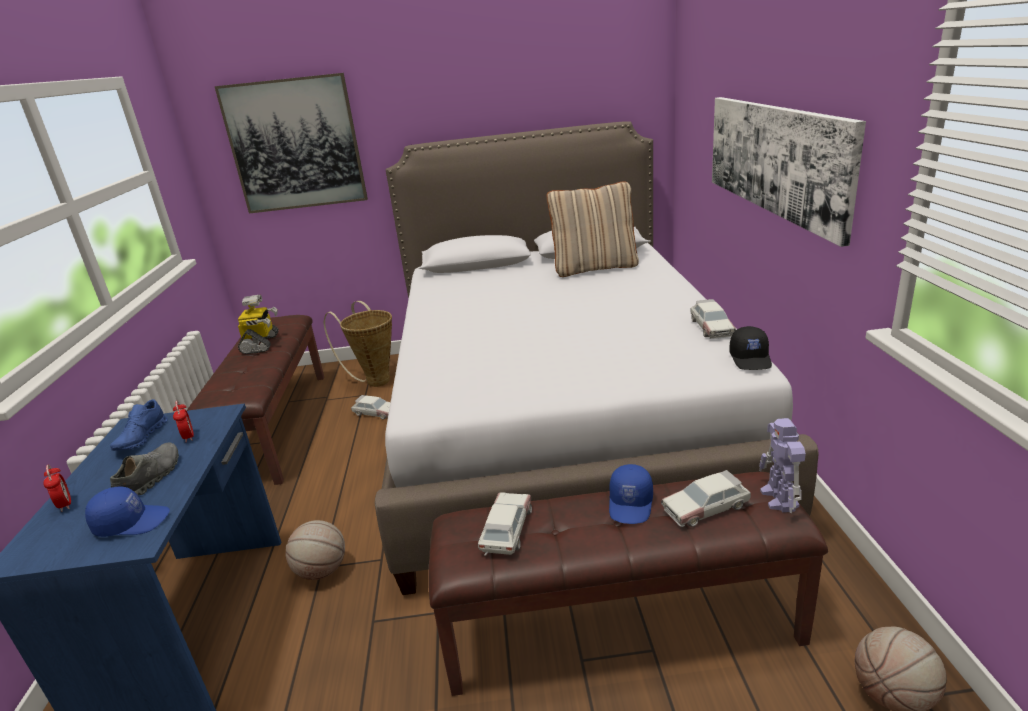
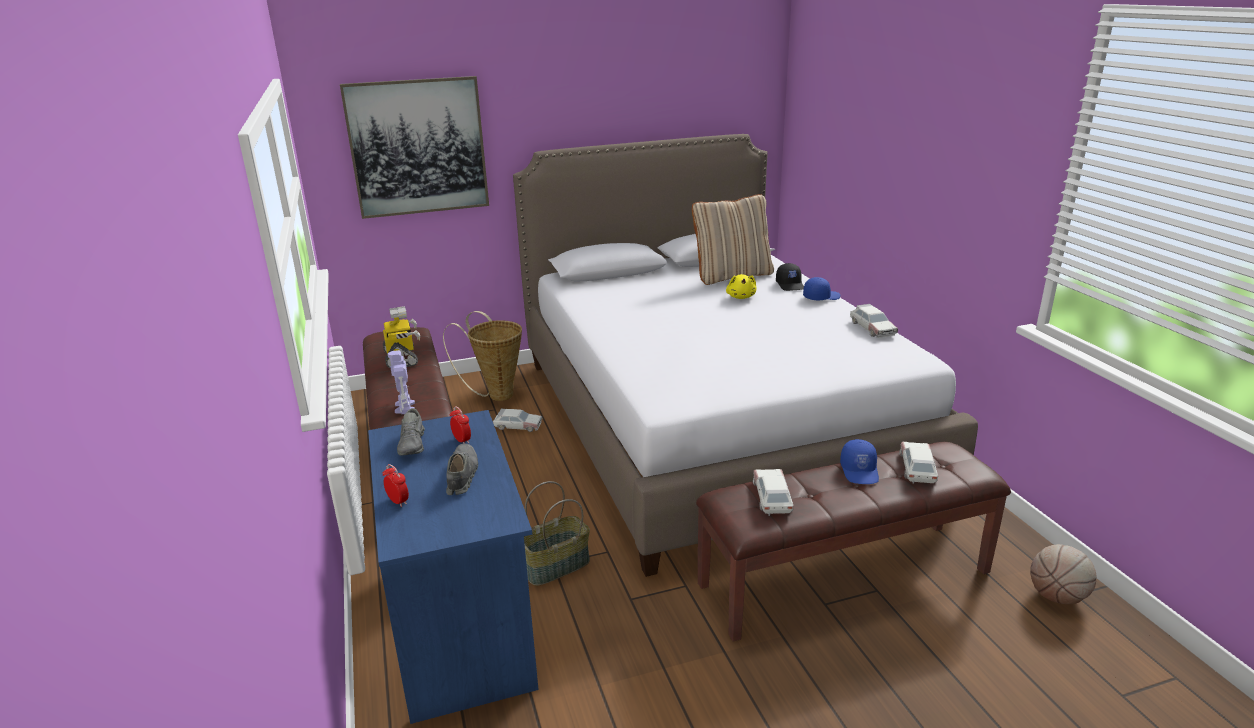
camera: 15 degrees left, 0 degrees up
(132, 522) = (482, 508): blue cap -> blue cap (821, 297)
(142, 438) = (413, 444): blue shoe -> grey shoe
(322, 571) = (556, 567): basketball -> basket
(588, 290) = (741, 297): none -> yellow plush toy
(706, 507) = (917, 468): toy car -> toy car turned 135 degrees clockwise
(751, 359) = (919, 353): black cap -> black cap (790, 285)
(774, 158) = (915, 183): picture -> none
(779, 499) = (968, 459): toy robot -> toy robot (405, 408)

